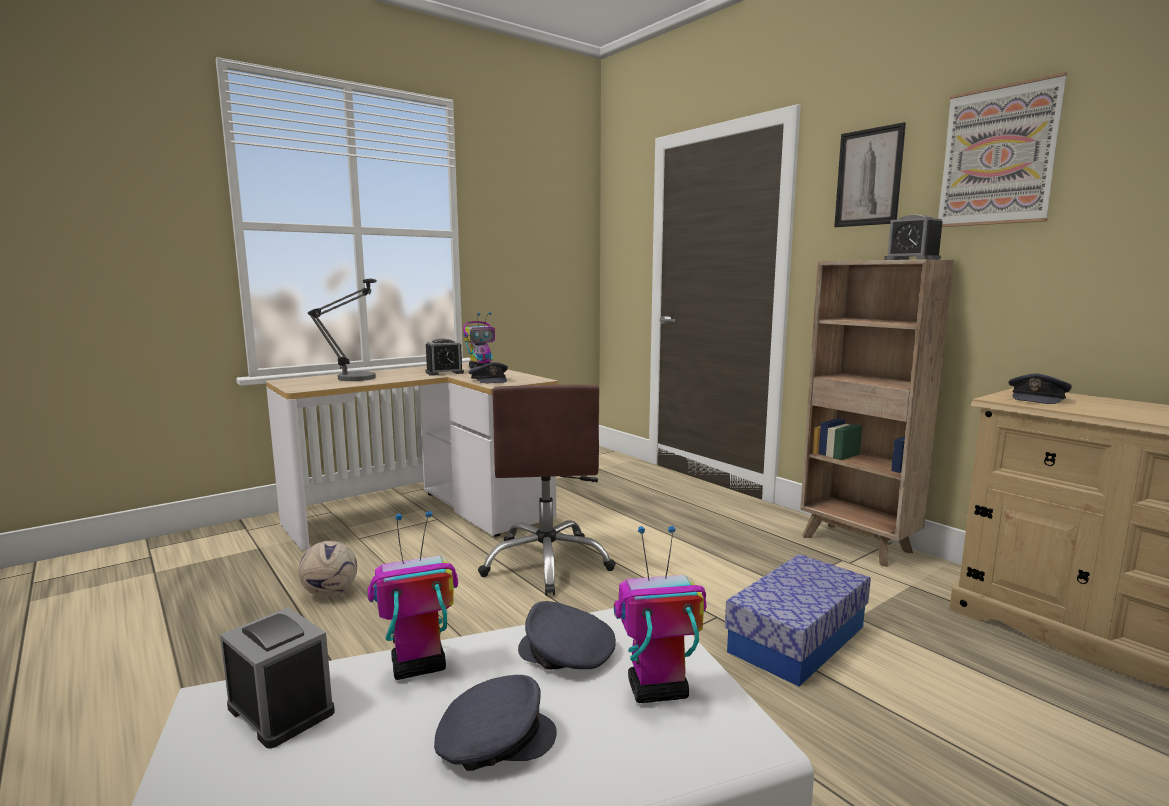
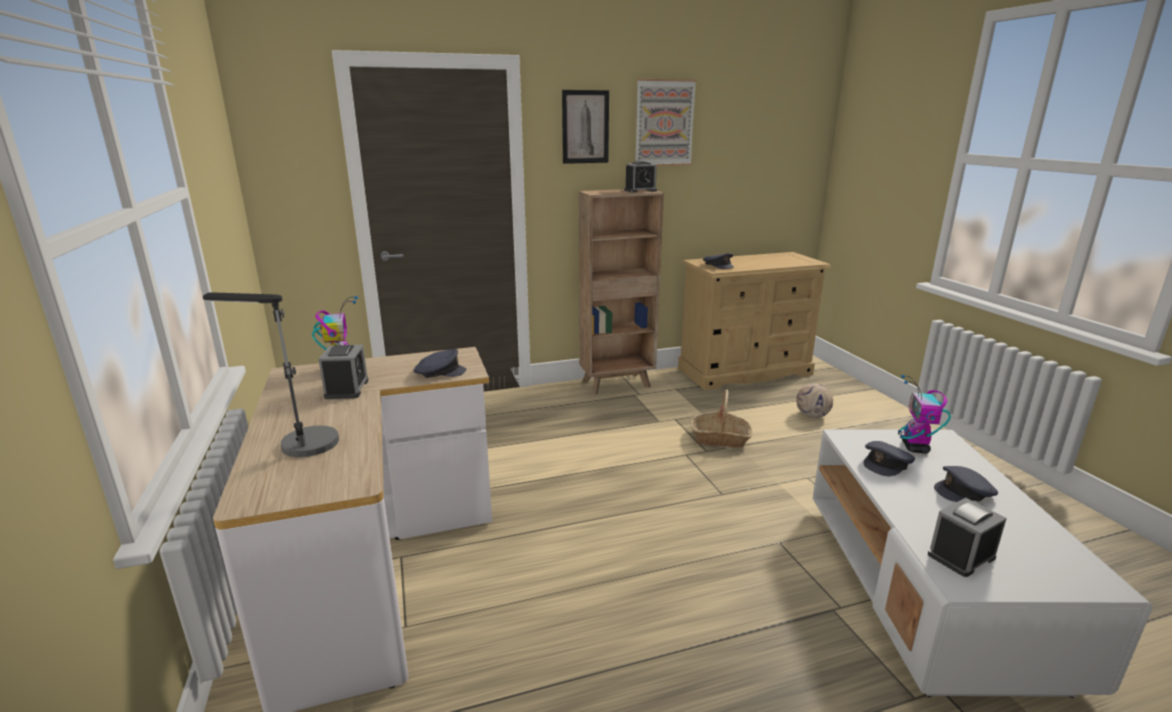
camera: 70 degrees left, 10 degrees up
(329, 593) = (548, 652): football -> football (812, 416)
(417, 667) = (907, 509): toy robot -> none
(493, 740) = (965, 492): grey cap -> grey cap turned 105 degrees counterclockwise
(547, 563) = (567, 503): brown office chair -> none
(797, 639) = (720, 438): storage box -> basket

